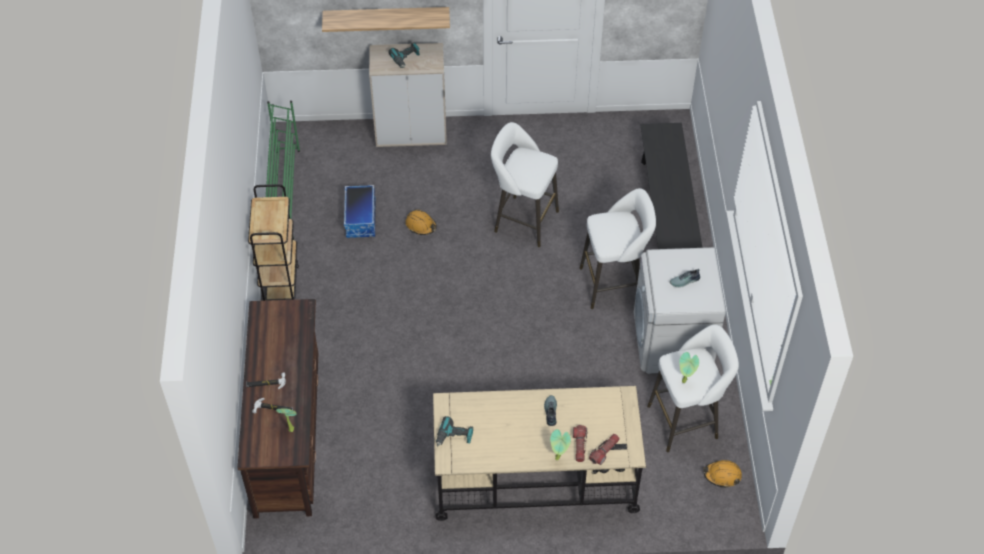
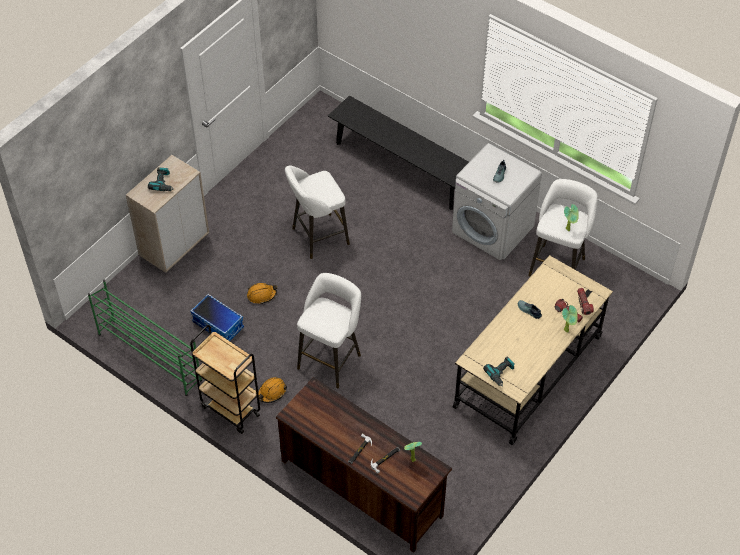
camera: 50 degrees left, 0 degrees up
(386, 18) = (131, 163): shelf -> none
(614, 283) = (419, 226): white stool -> white stool (331, 359)
(722, 475) = (612, 275): orange hard hat -> orange hard hat (271, 392)

